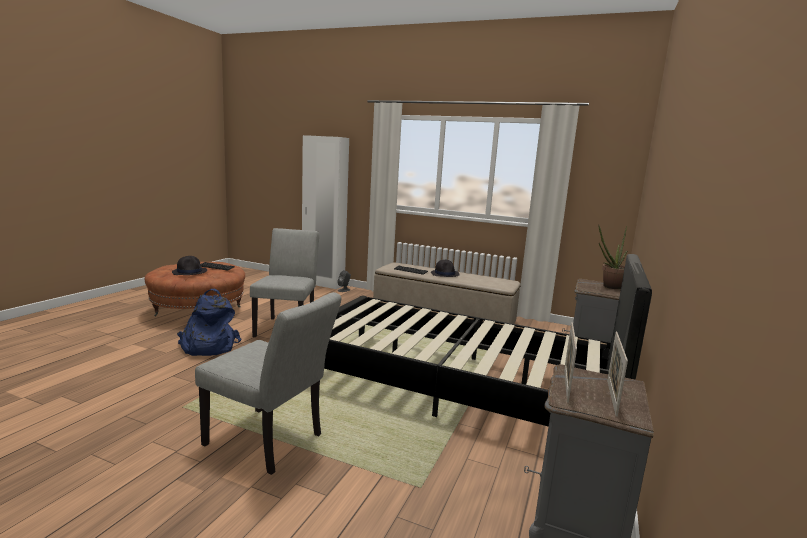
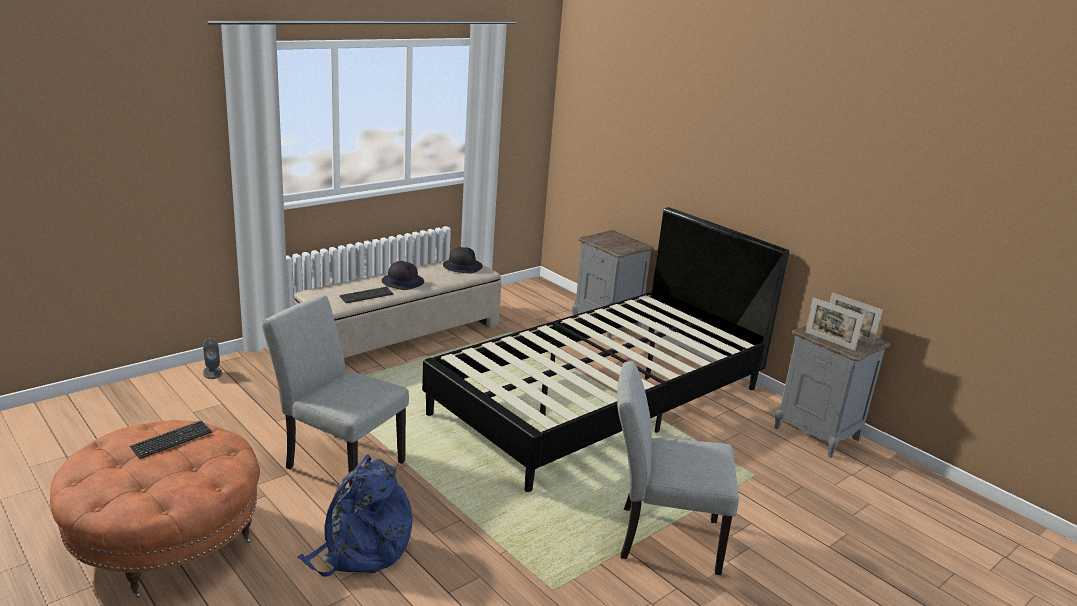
camera: 65 degrees left, 10 degrees up
(190, 272) = (183, 471): black hat -> black hat (462, 266)
(270, 442) = (659, 537): grey chair -> grey chair turned 135 degrees counterclockwise
(322, 284) = (153, 382): white wardrobe -> none
(609, 287) = (616, 238): potted plant -> none

